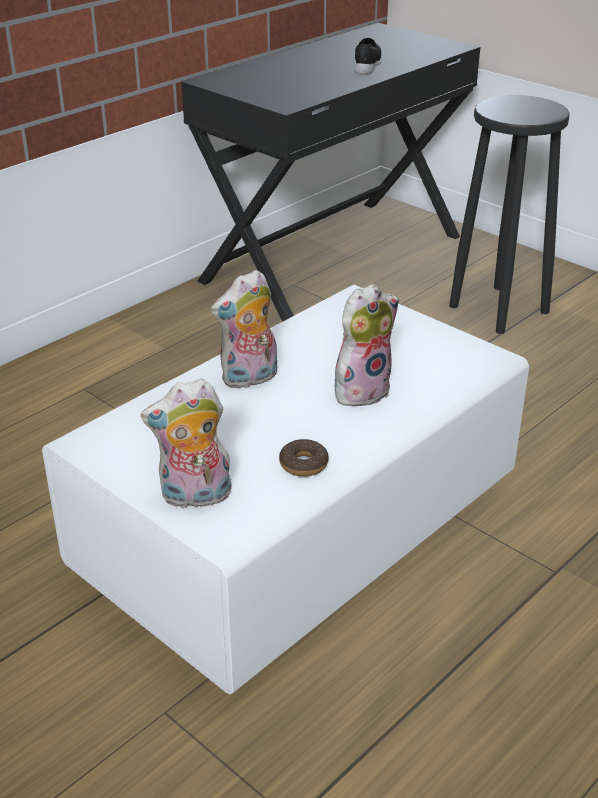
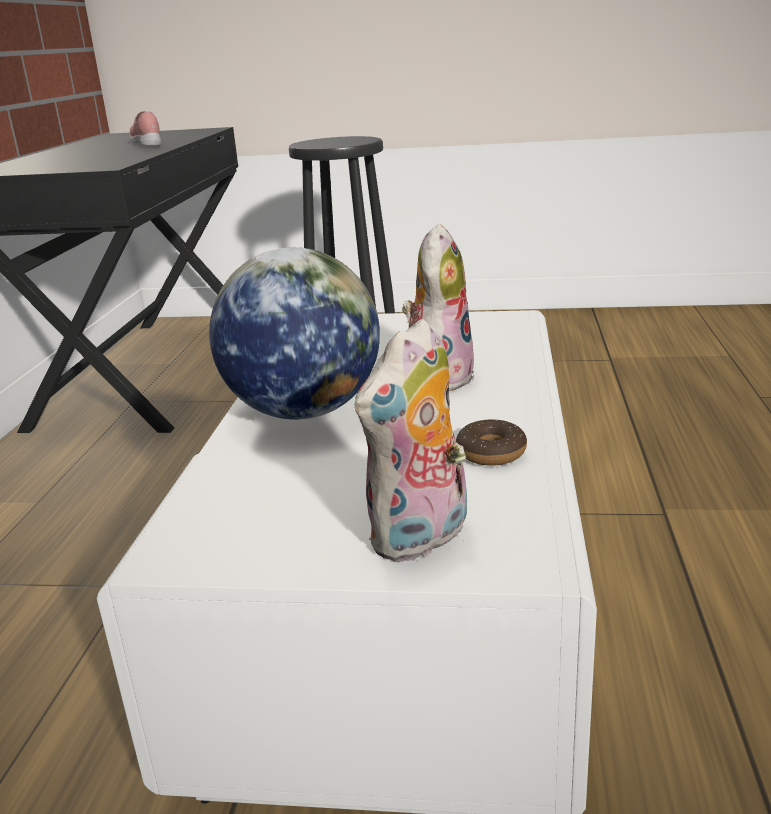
camera: 35 degrees left, 10 degrees down
(249, 379) = (303, 411): plush toy -> globe
(367, 66) = (148, 144): black shoe -> pink shoe

